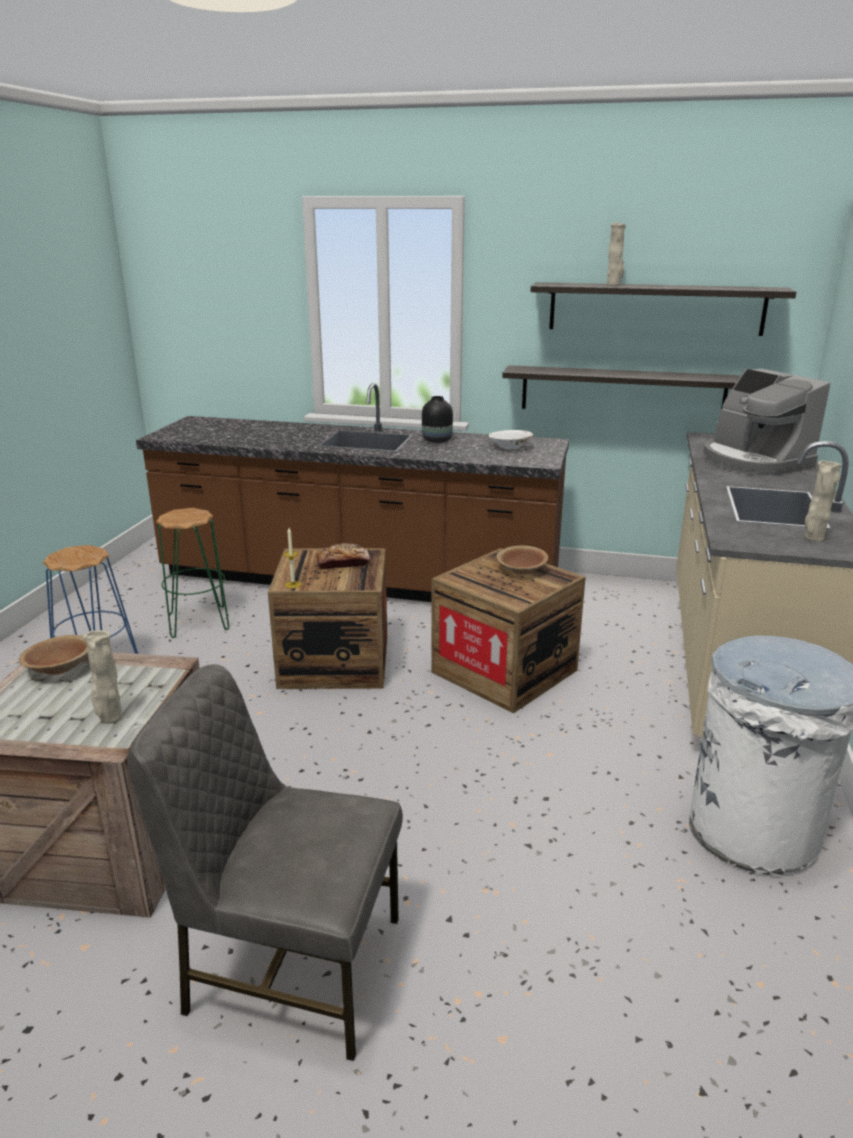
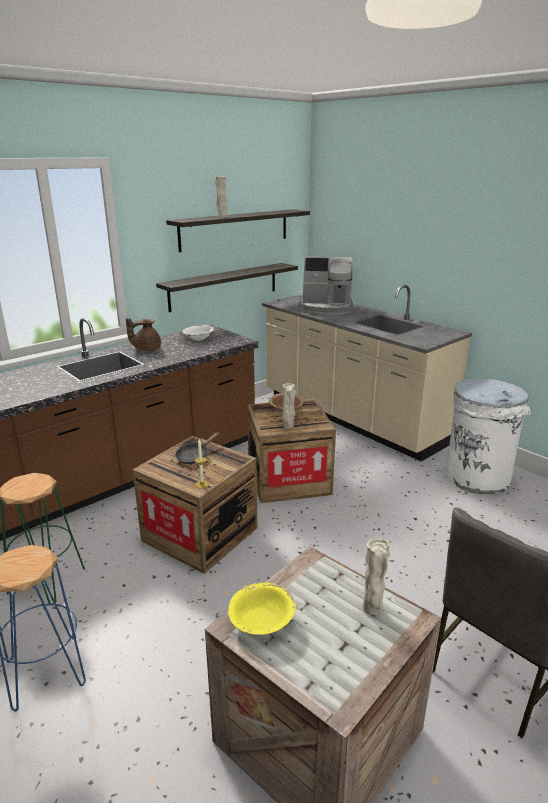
camera: 55 degrees left, 0 degrees up
(59, 668) = (261, 621): brown bowl -> yellow bowl
(343, 563) = (194, 456): bread -> black frying pan
(437, 440) = (146, 349): black vase -> brown teapot
(813, 539) = (434, 332): beige vase -> beige vase (288, 427)

